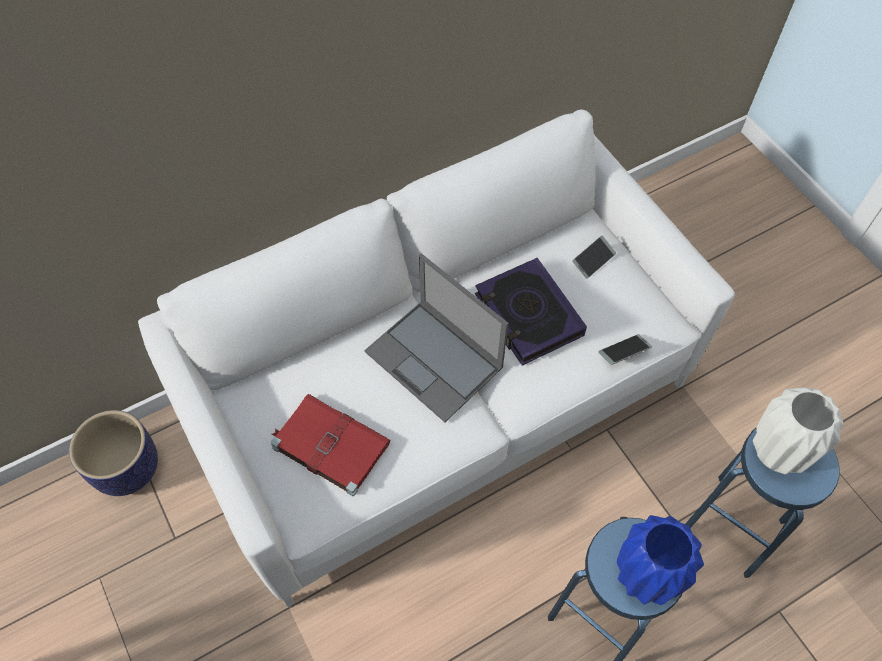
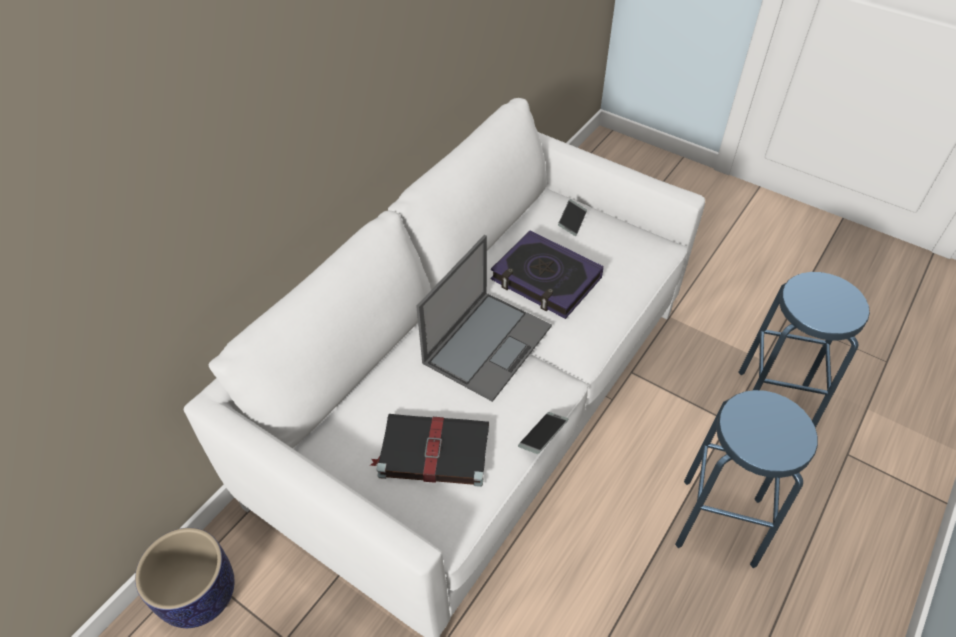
camera: 25 degrees left, 10 degrees down
(329, 444) = (432, 451): red book -> black book
(435, 360) = (488, 343): laptop -> laptop turned 75 degrees counterclockwise
(624, 352) = (640, 278): phone -> phone (542, 435)
(645, 576) = (780, 434): blue vase -> none
(777, 453) = (811, 299): white vase -> none

